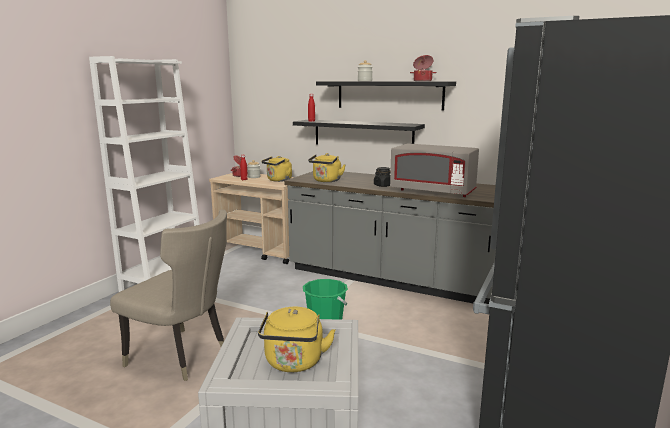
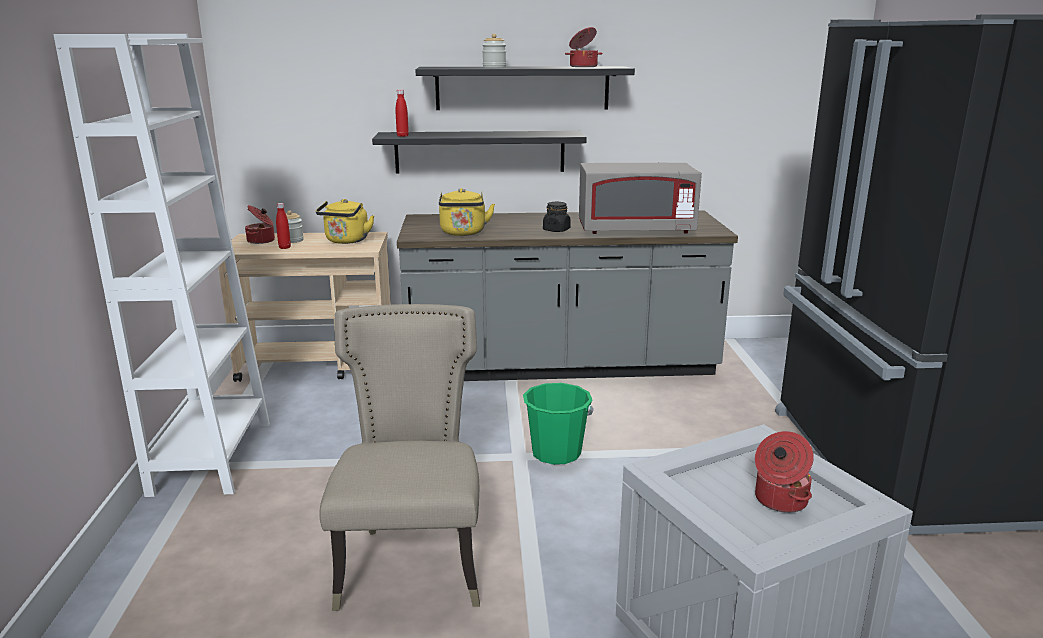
camera: 30 degrees left, 5 degrees up
(182, 357) = (413, 563): beige chair -> beige chair turned 90 degrees counterclockwise
(294, 363) = (779, 500): yellow kettle -> cooking pot

